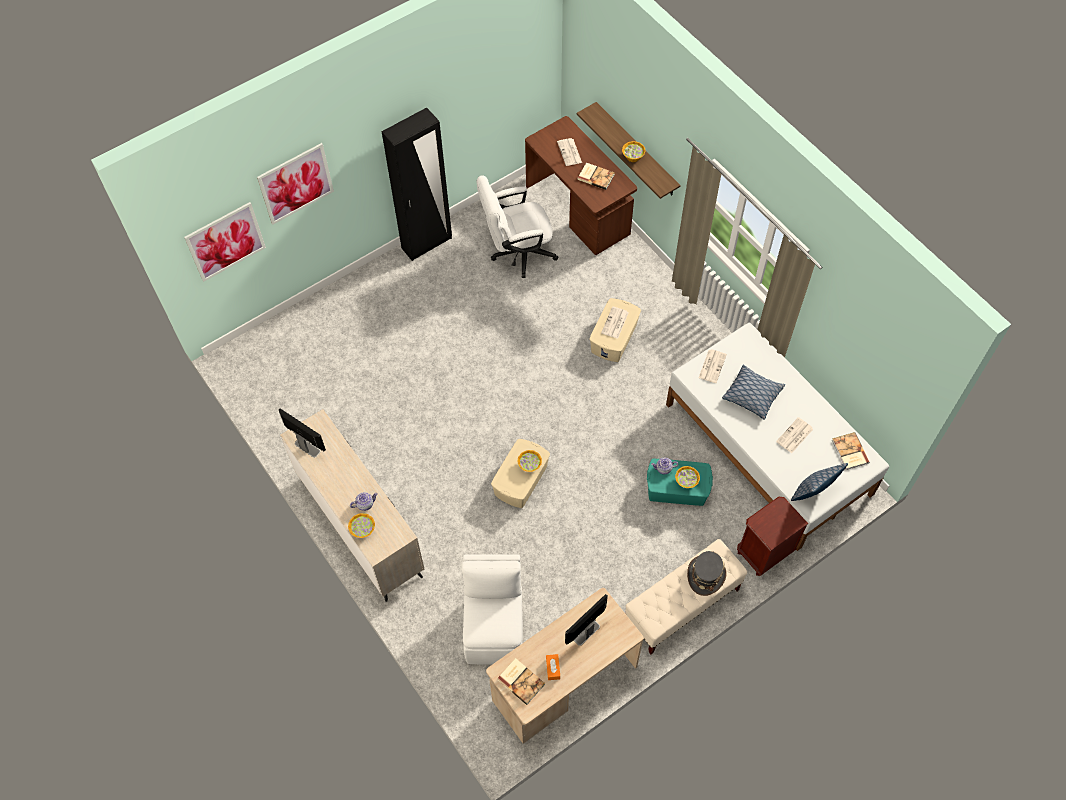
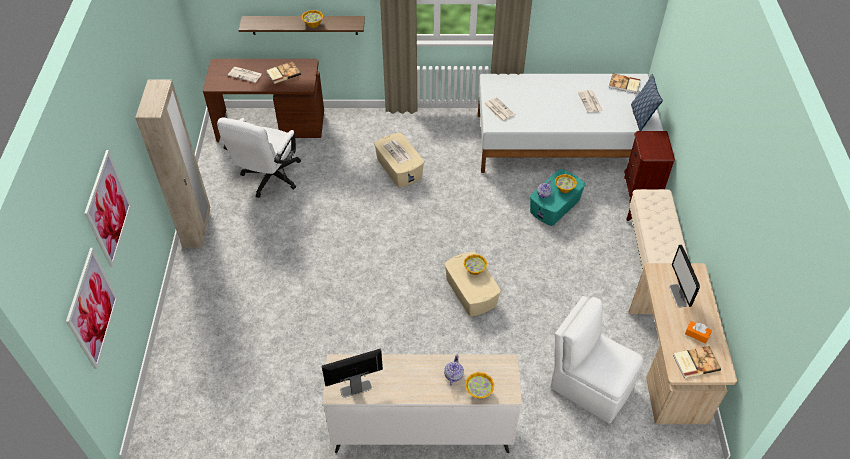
camera: 55 degrees left, 10 degrees down
(427, 243) = (197, 228): black wardrobe -> beige wardrobe
(705, 575) = (659, 212): grey hat -> none
(752, 395) = (540, 103): pillow -> none

